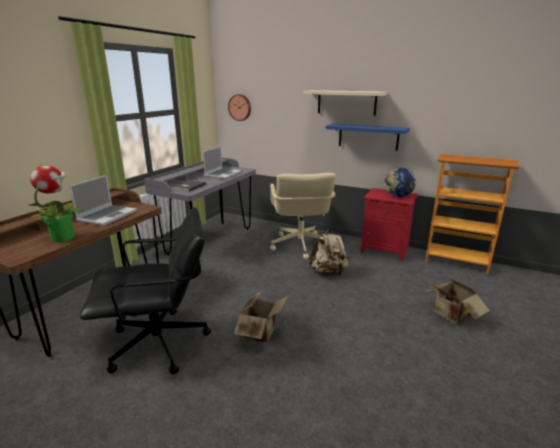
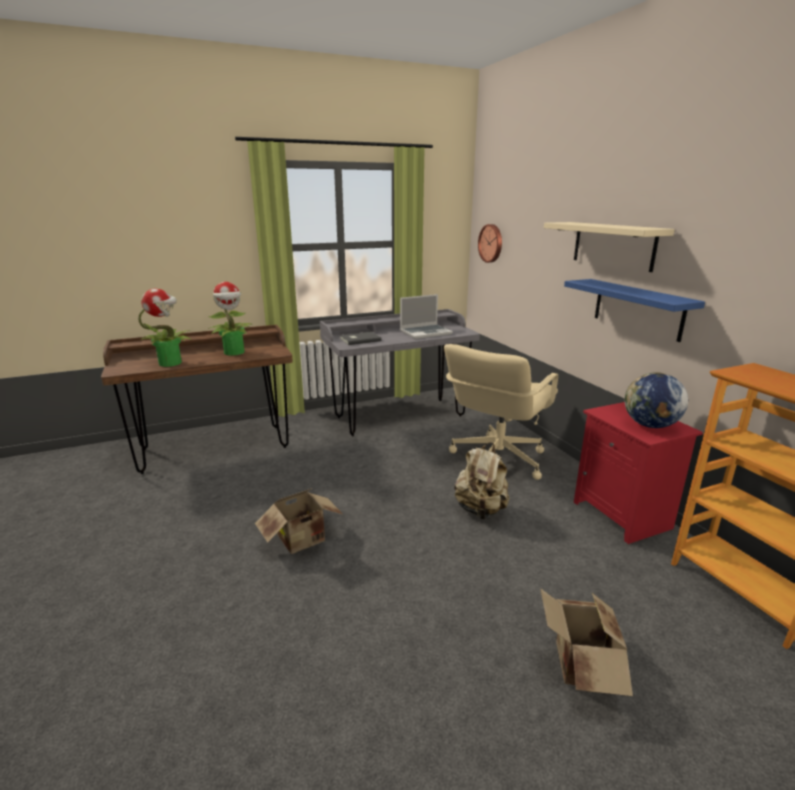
camera: 40 degrees right, 0 degrees up
(107, 216) = (234, 352): laptop -> potted plant
(160, 344) = (214, 503): black office chair -> none

